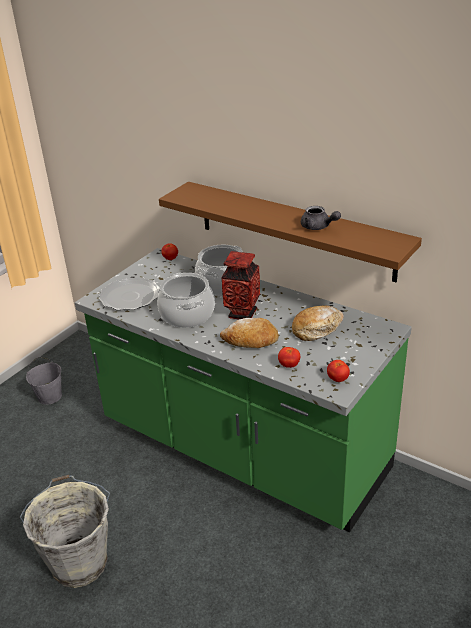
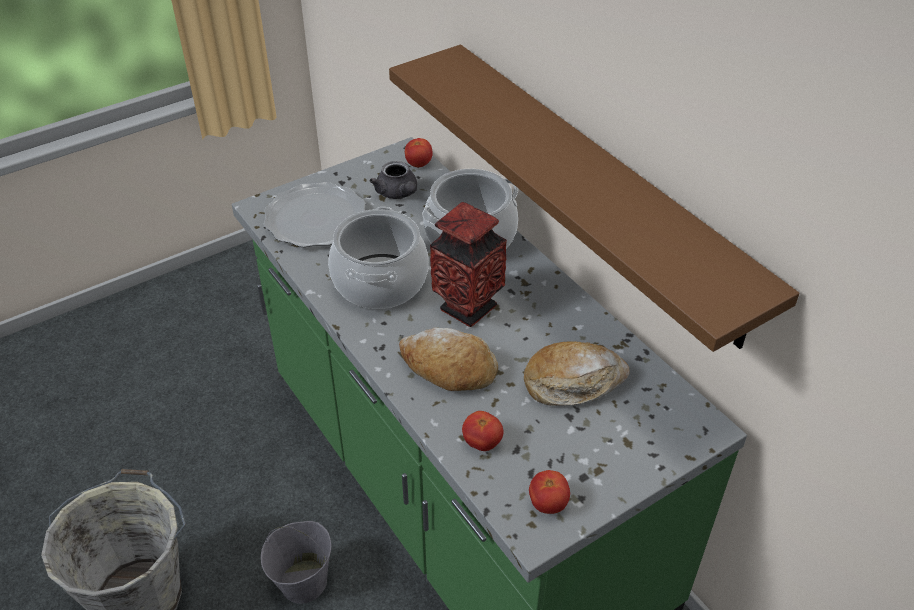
camera: 20 degrees right, 10 degrees up
(50, 396) = (233, 309): grey bucket -> grey bucket (303, 581)
(318, 227) = (615, 208): grey teapot -> grey teapot (398, 193)

